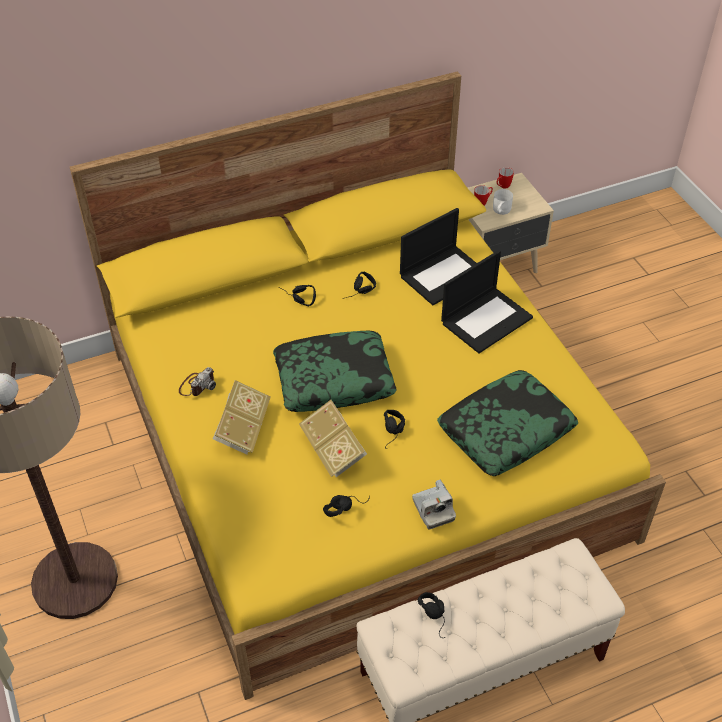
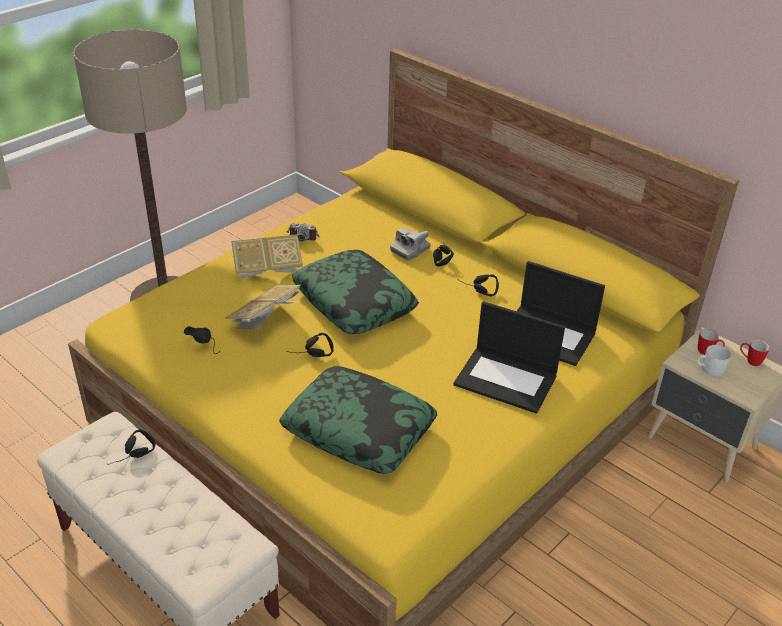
camera: 65 degrees right, 10 degrees down
(433, 510) = (229, 401): camera -> camera (410, 250)

